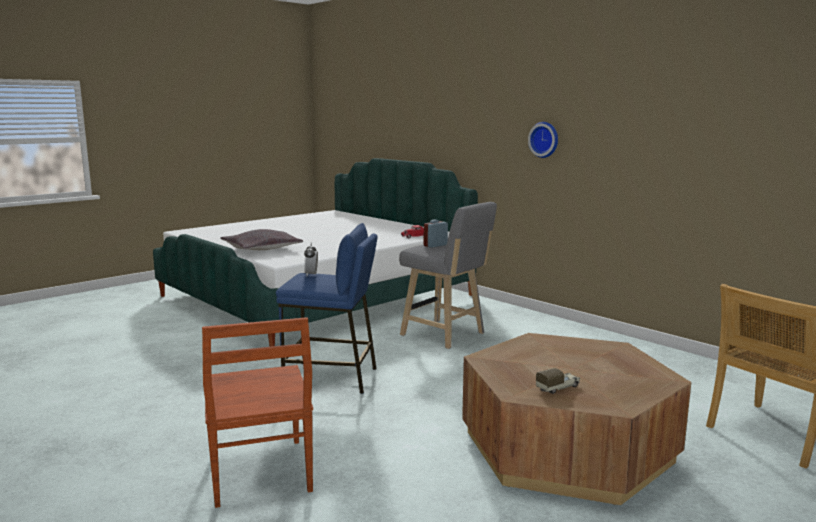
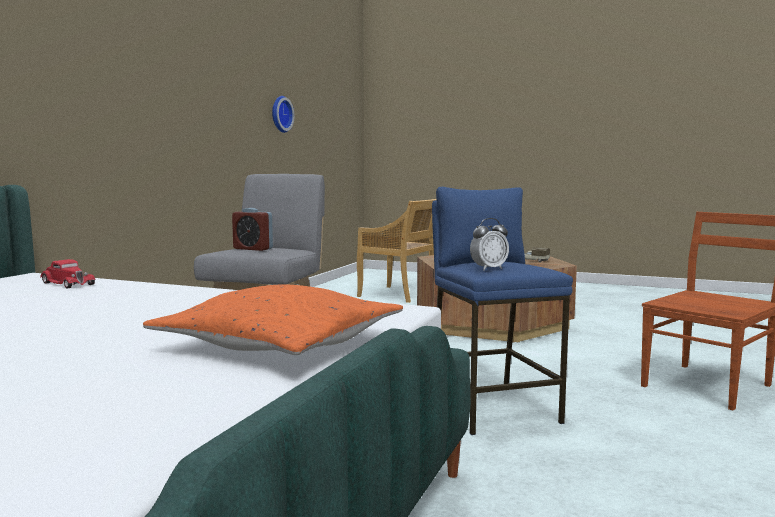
camera: 115 degrees left, 5 degrees down
(261, 249) = (280, 344): grey pillow -> orange pillow
(544, 139) = (112, 97): wall clock -> wall clock (280, 114)

